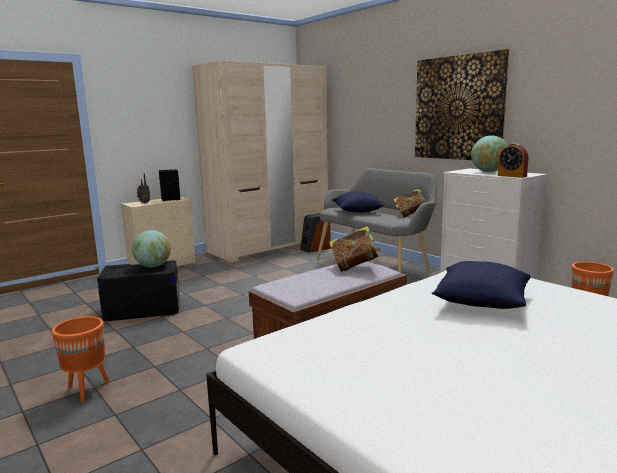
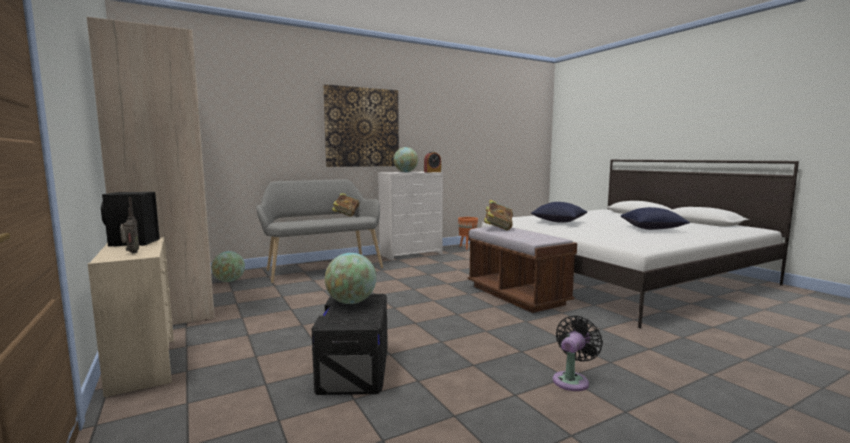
camera: 80 degrees left, 5 degrees down
(87, 389) = (572, 380): orange planter -> black fan
(315, 248) = (229, 281): speaker -> globe
(357, 212) = (309, 220): blue pillow -> blue pillow (652, 229)

